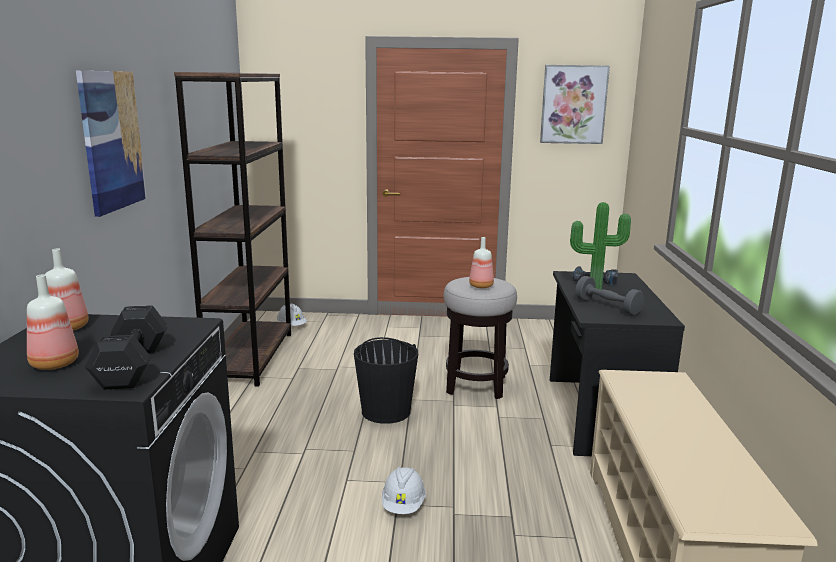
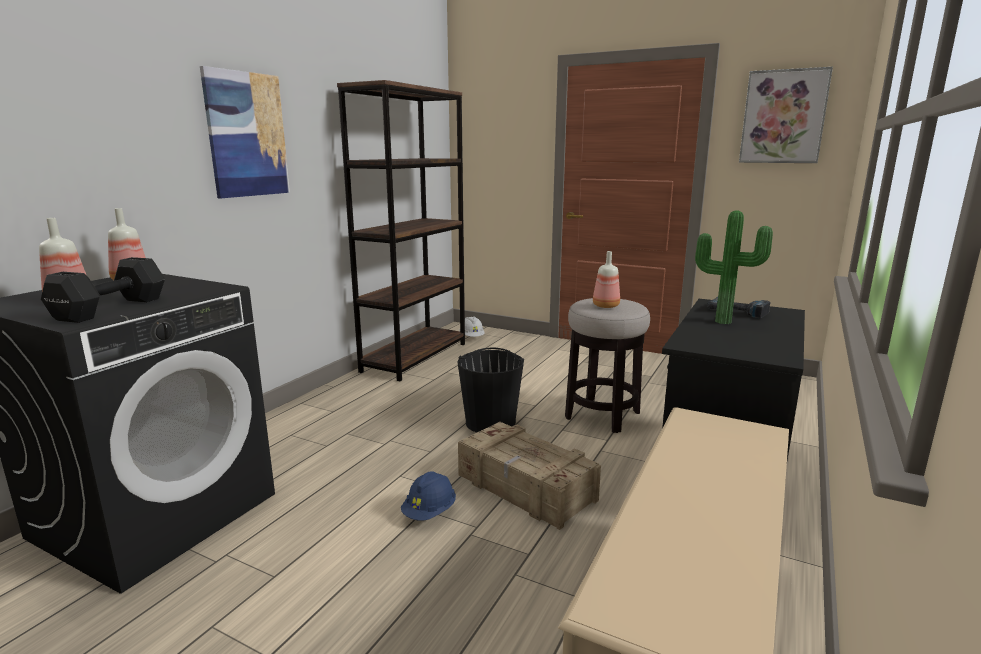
camera: 25 degrees right, 0 degrees up
(403, 505) = (430, 512): white hard hat -> blue hard hat
(465, 464) = (526, 488): none -> crate
(607, 307) = (719, 337): grey dumbbell -> none

